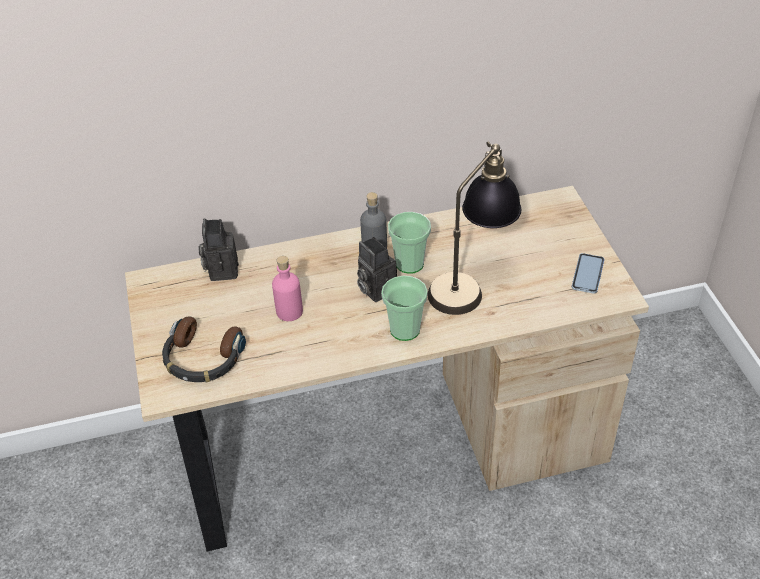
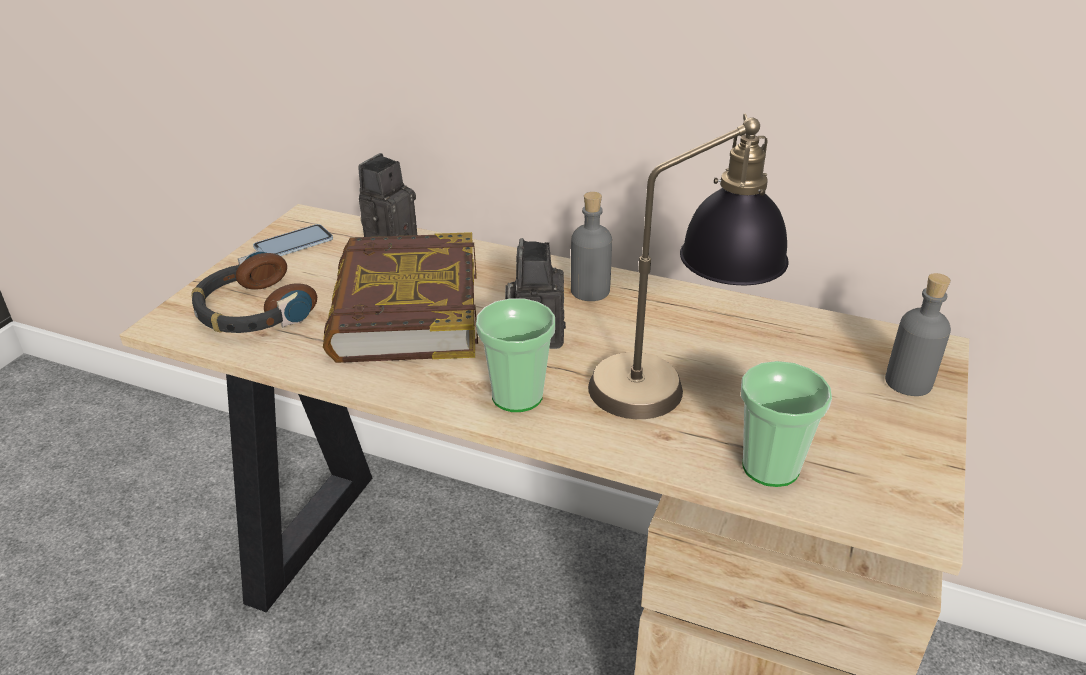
camera: 35 degrees right, 10 degrees down
(289, 311) = (405, 310): pink bottle -> book
(409, 264) = (614, 327): cup -> cup (770, 467)
(566, 225) = (908, 382): none -> grey bottle
(587, 274) = (883, 461): phone -> phone (293, 244)

